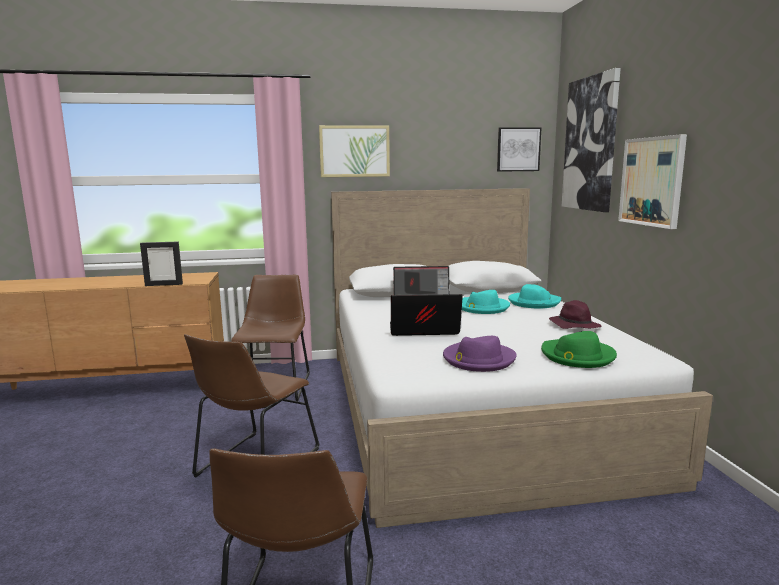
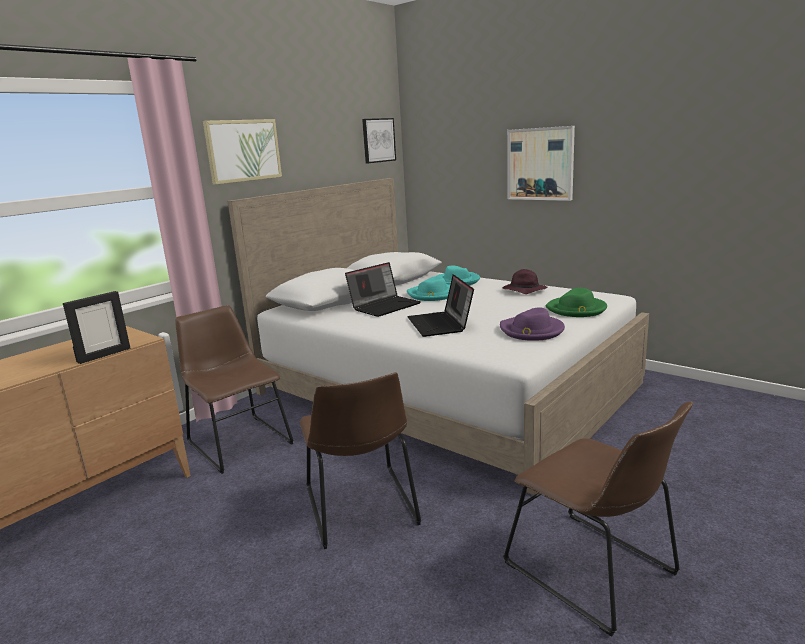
camera: 40 degrees left, 5 degrees up
(423, 331) = (441, 324): laptop -> laptop turned 60 degrees counterclockwise
(590, 144) = (457, 133): picture -> none

